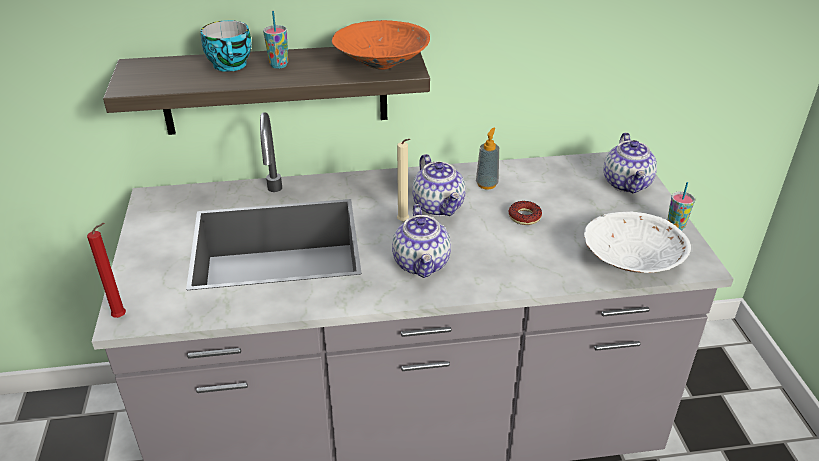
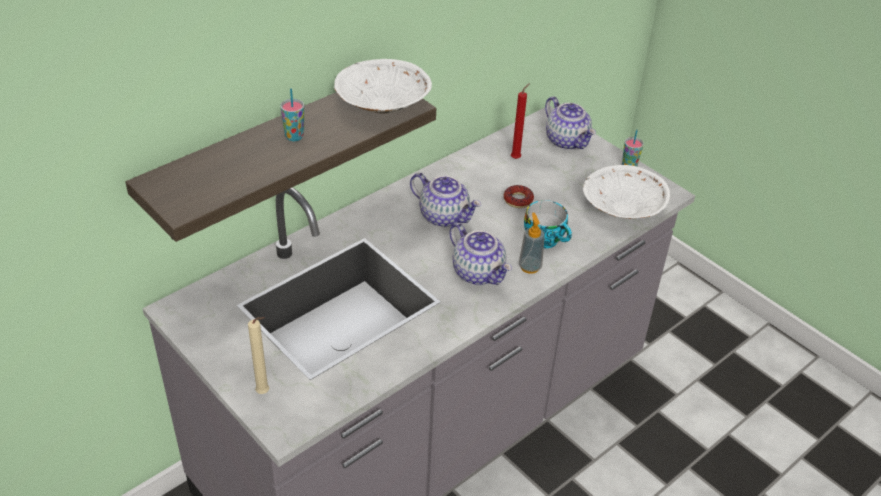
camera: 35 degrees left, 5 degrees up
(122, 317) = (280, 428): red candle -> red candle (516, 158)
(231, 65) = (251, 151): cup -> cup (546, 239)
(381, 63) = (381, 105): orange bowl -> white bowl
(404, 222) = (430, 242): beige candle -> beige candle (265, 393)
(486, 184) = (463, 181): soap dispenser -> soap dispenser (529, 267)

